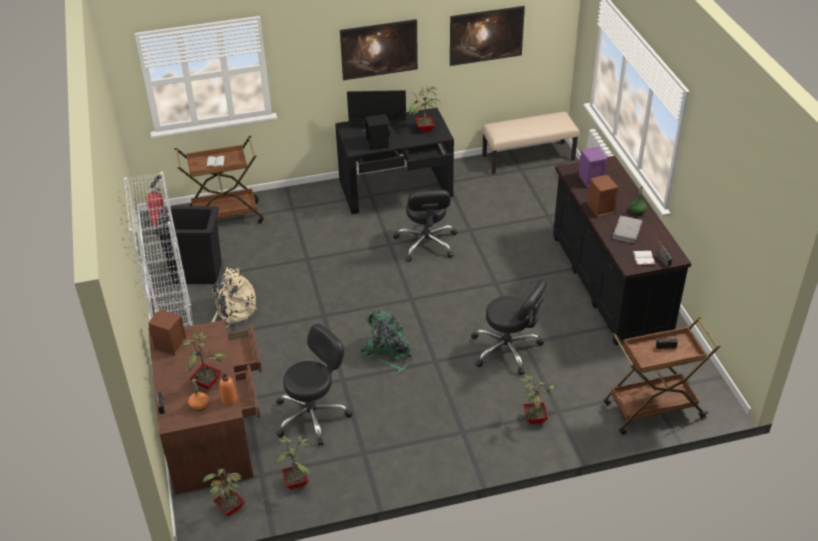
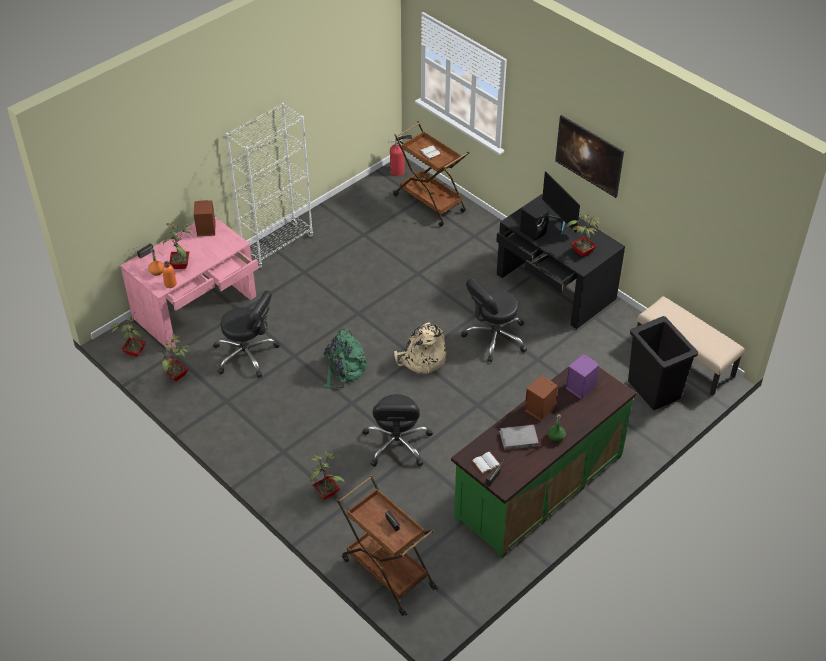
camera: 60 degrees right, 5 degrees up
(197, 273) = (354, 220): black trash can -> black trash can (654, 389)
(215, 431) = (200, 310): brown desk -> pink desk
(233, 311) = (327, 260): beige backpack -> beige backpack (421, 359)
(486, 47) = (680, 224): picture -> none
(609, 284) = (538, 487): black cabinet -> green cabinet

